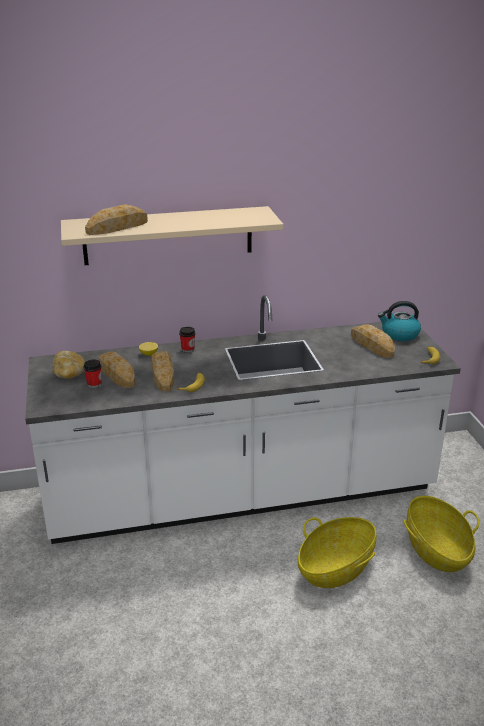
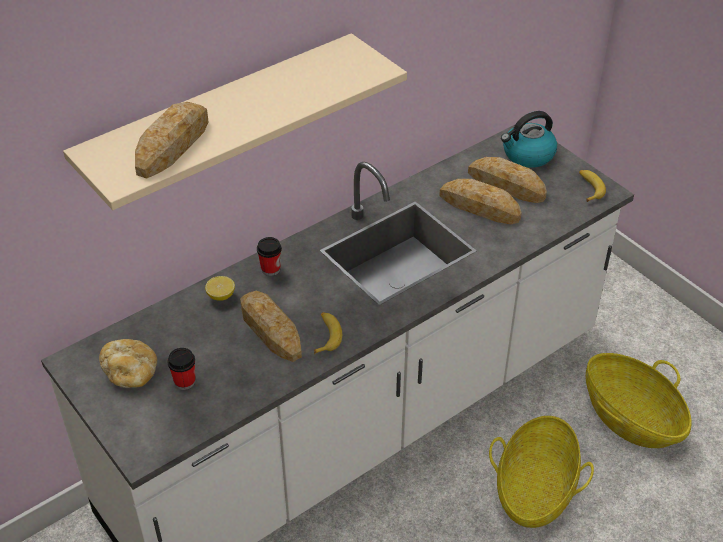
camera: 25 degrees left, 15 degrees up
(116, 373) = (202, 349): bread -> bread (479, 206)

